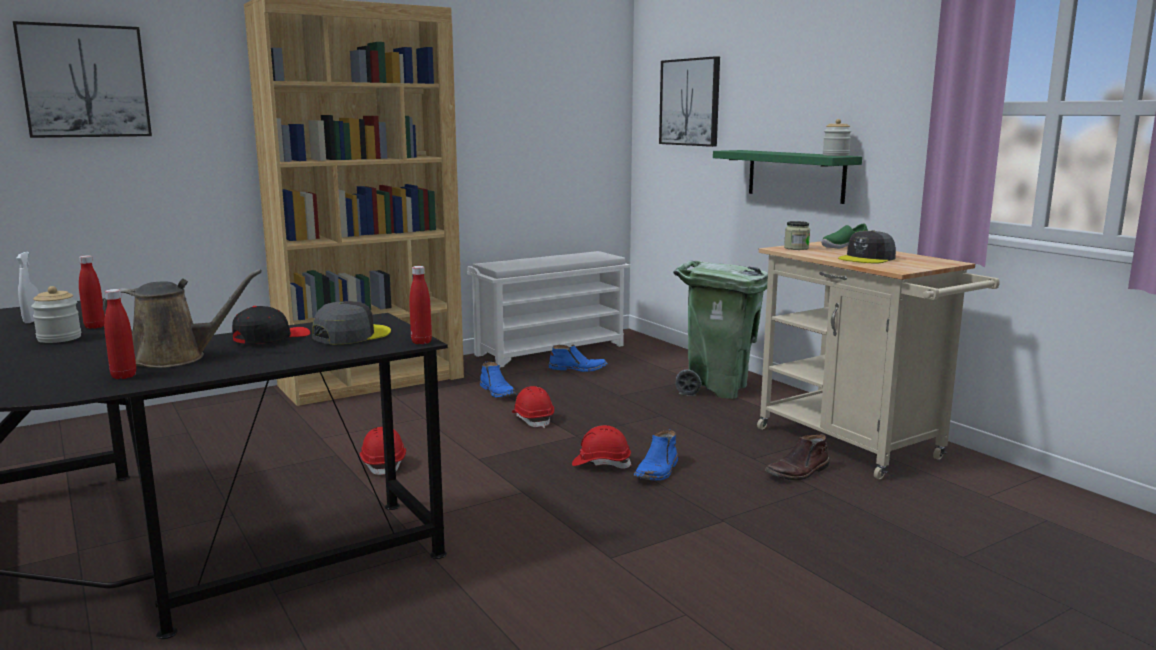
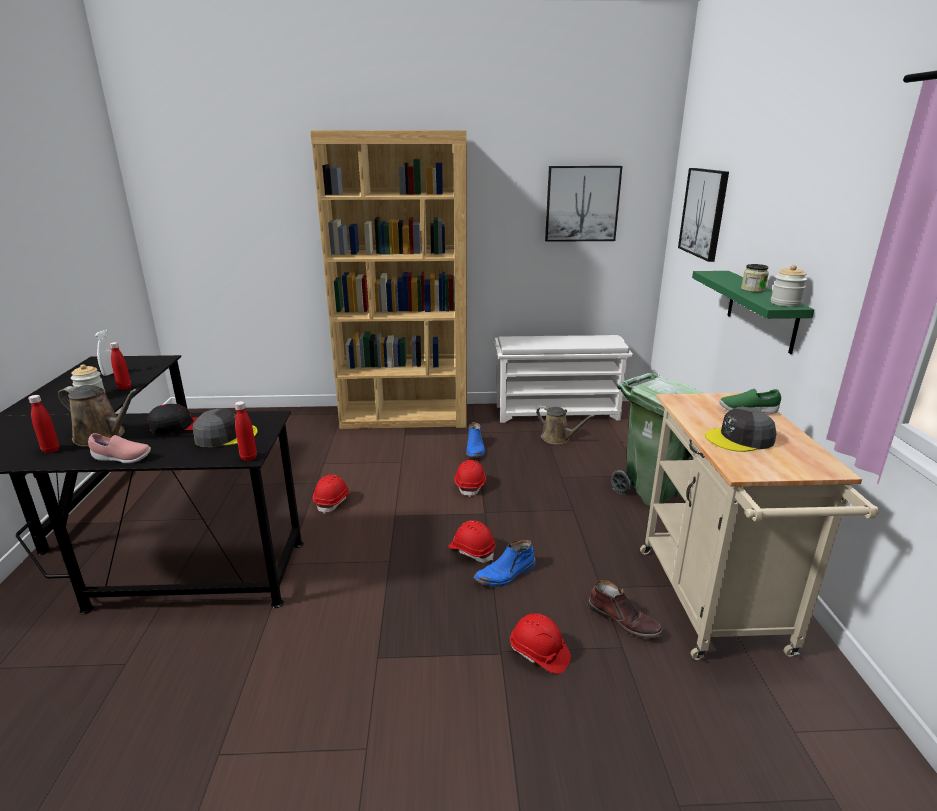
camera: 30 degrees right, 10 degrees up
(85, 81) = (219, 193): picture -> picture (582, 204)
(253, 365) = (122, 458): none -> pink shoe
(578, 369) = (558, 438): blue boot -> brown watering can
(756, 511) = (539, 653): none -> red hard hat
(796, 248) = (694, 402): jar -> jar (752, 290)
(798, 472) = (624, 620): brown boot -> brown boot turned 135 degrees counterclockwise

